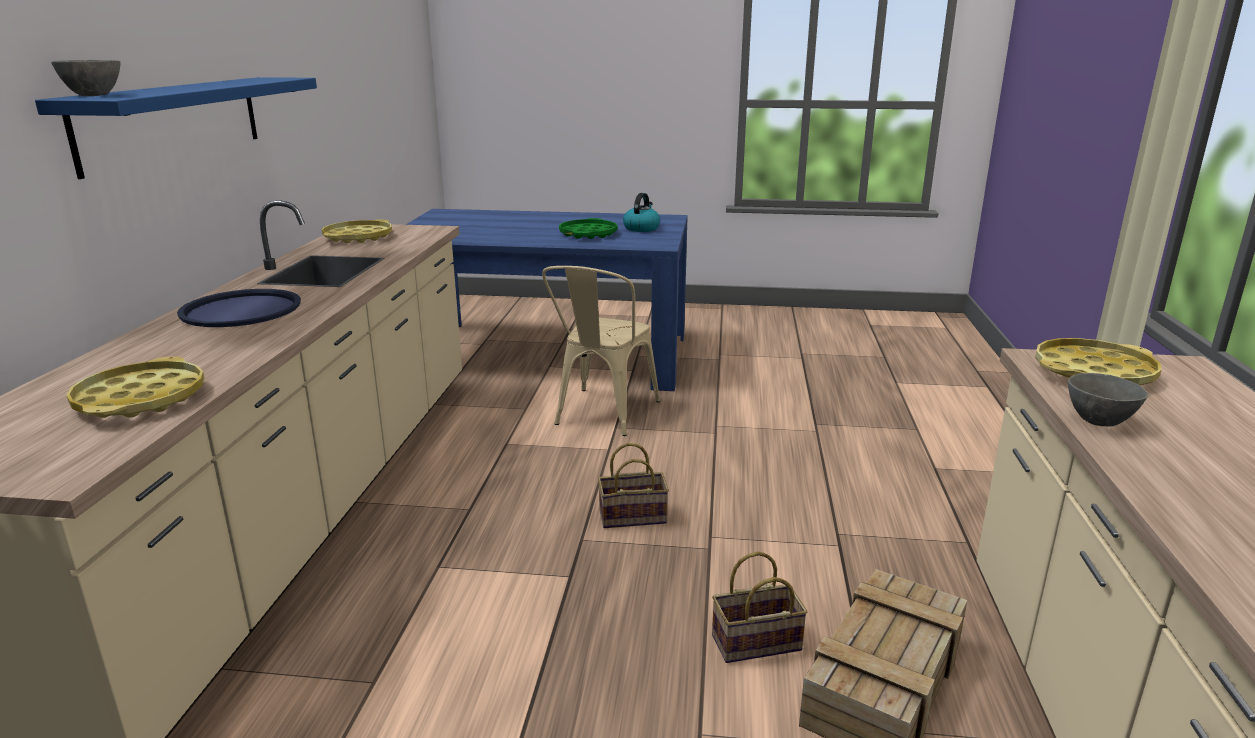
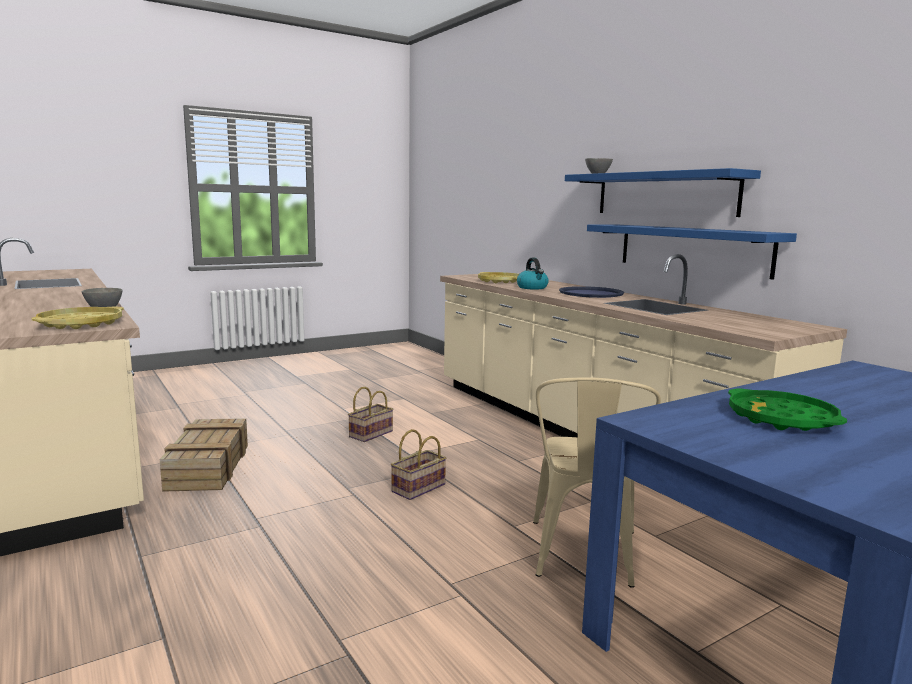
camera: 140 degrees right, 10 degrees down
(226, 196) = (692, 249): none -> blue shelf
(358, 237) = (761, 321): yellow tray -> none
(602, 415) = (583, 557): beige chair -> beige chair turned 150 degrees counterclockwise
(641, 228) = (786, 453): kettle -> kettle (532, 288)
(755, 644) = (284, 460): basket -> basket (371, 433)

